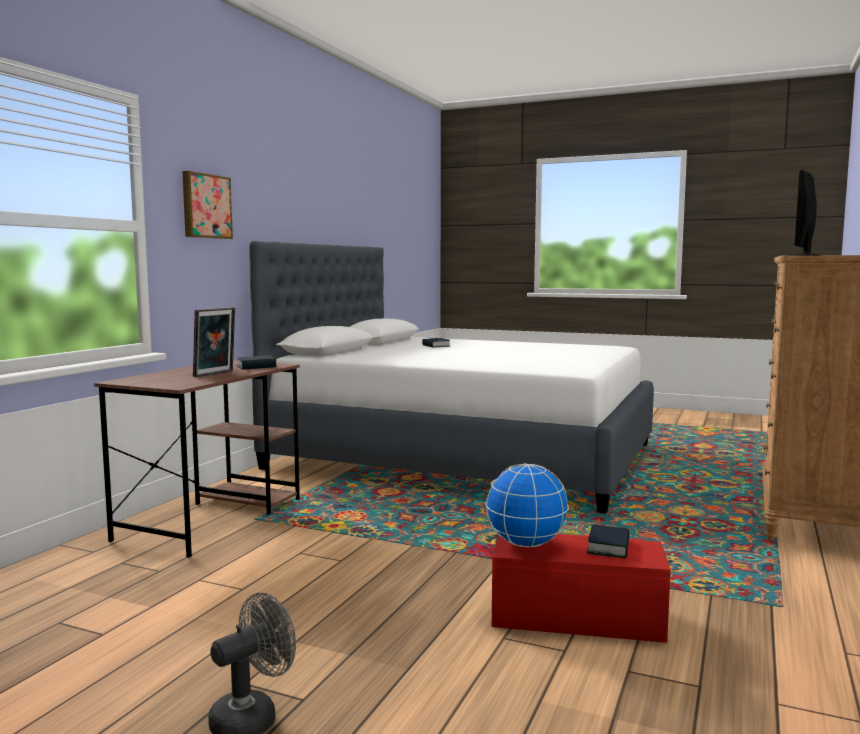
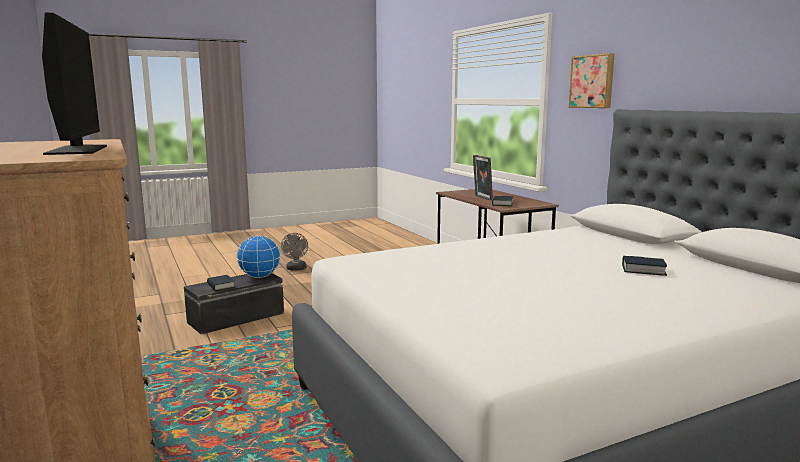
camera: 130 degrees right, 5 degrees up
(576, 616) = (237, 318): red storage box -> black storage box

